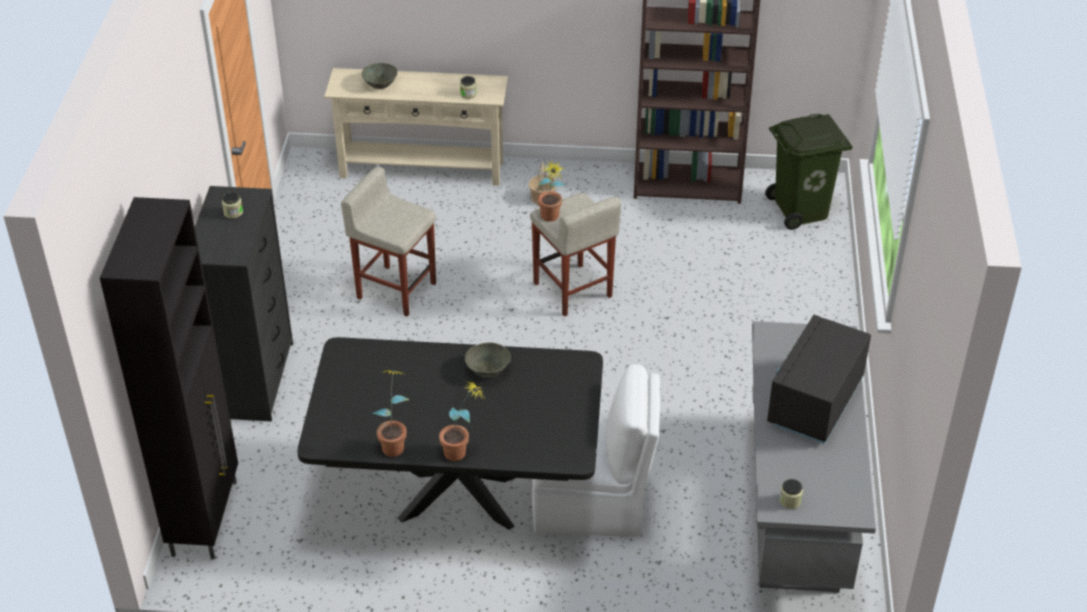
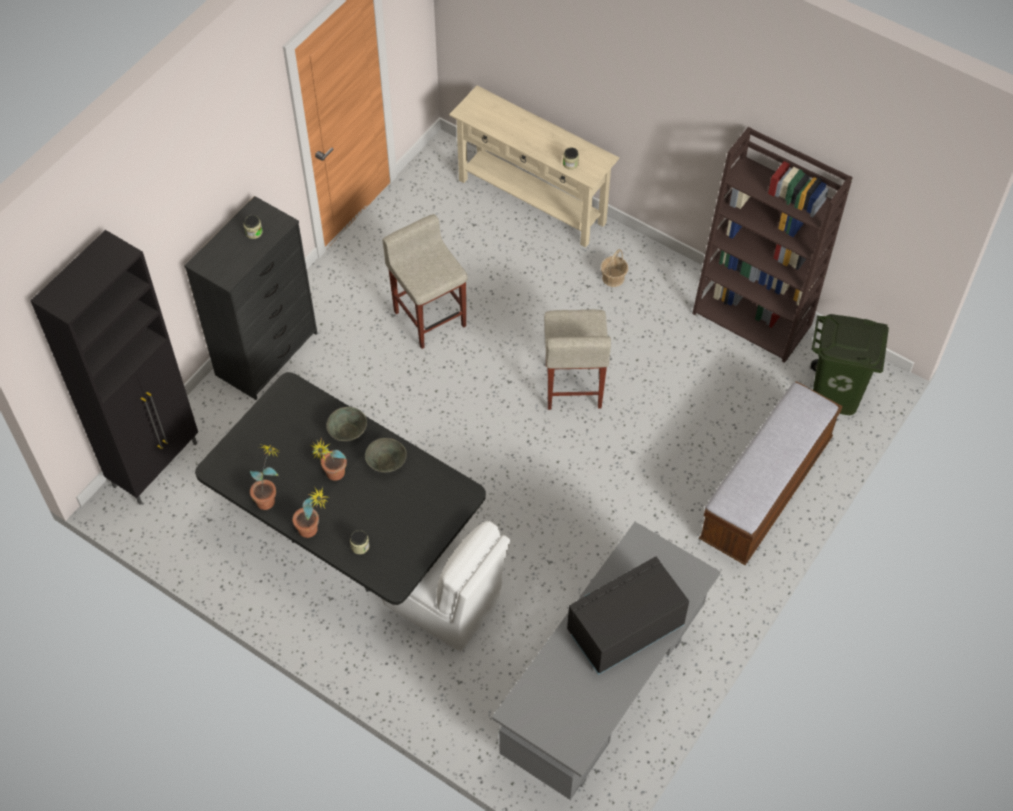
camera: 30 degrees right, 15 degrees up
(380, 84) = (504, 121): grey bowl -> grey bowl (348, 432)
(550, 219) = (555, 327): potted plant -> potted plant (332, 477)
(790, 501) = (532, 712): jar -> jar (360, 546)
(803, 299) = (765, 490): none -> bench

